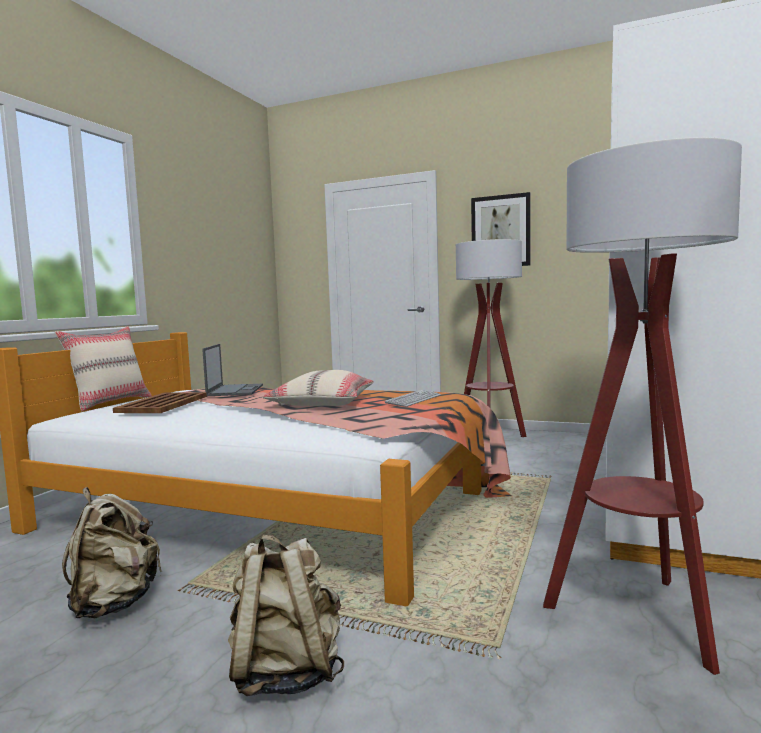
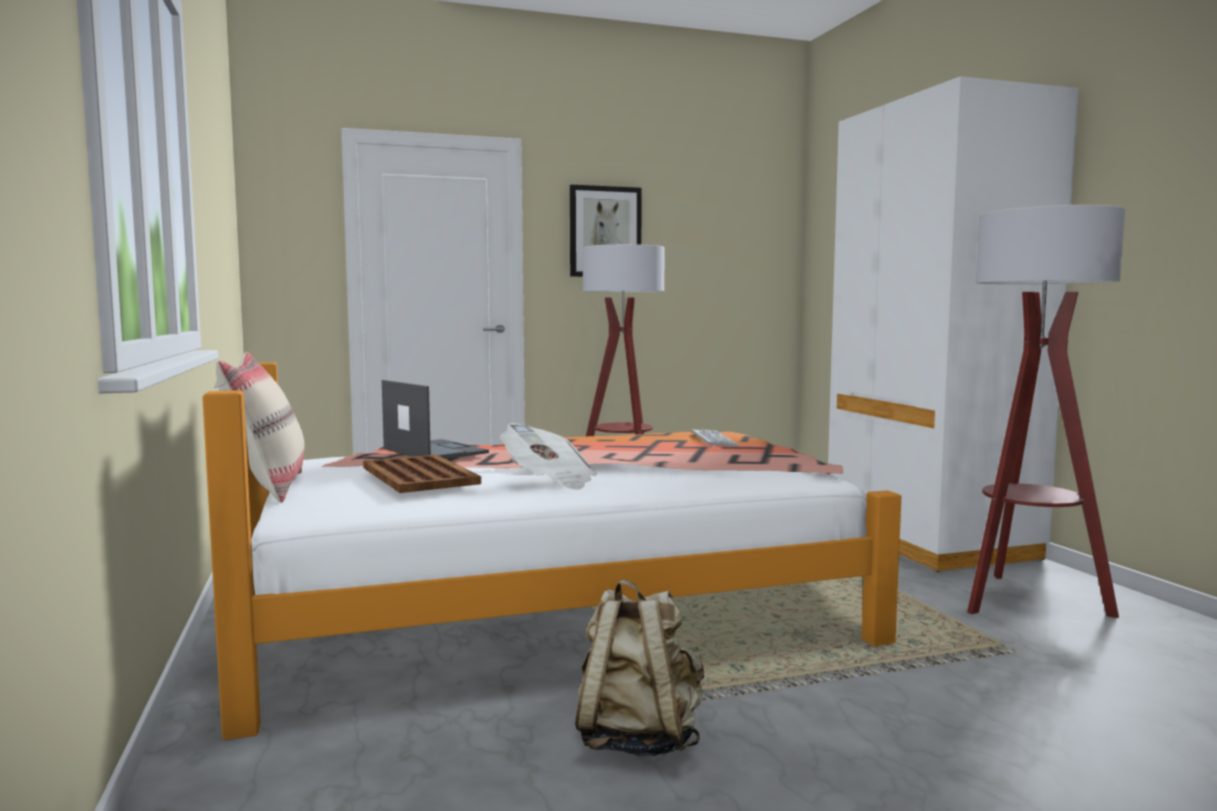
camera: 40 degrees left, 0 degrees up
(209, 417) = (549, 482): none -> newspaper
(286, 672) = (925, 714): beige backpack -> none
(322, 403) = (632, 452): beige pillow -> none

